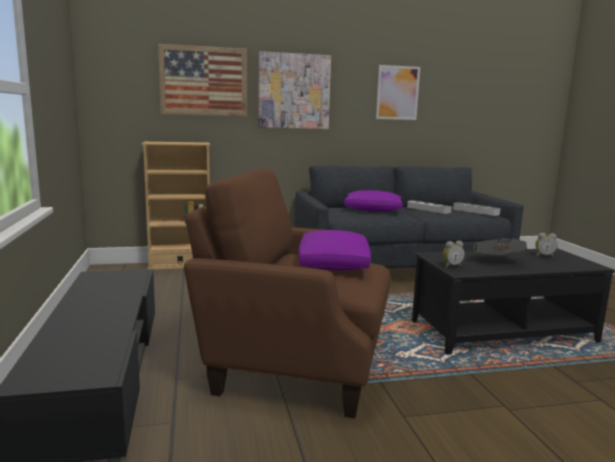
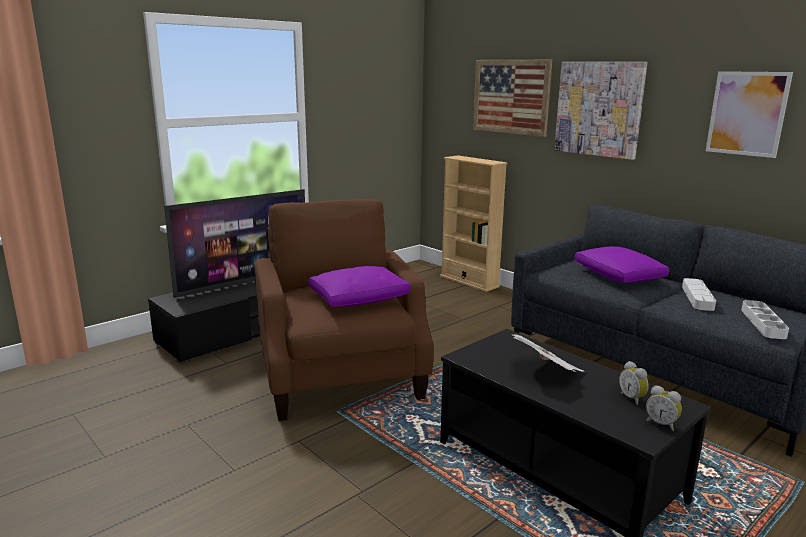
camera: 60 degrees right, 5 degrees up
(74, 322) = (244, 282): none -> television
(451, 266) = (480, 350): alarm clock -> alarm clock (661, 424)

